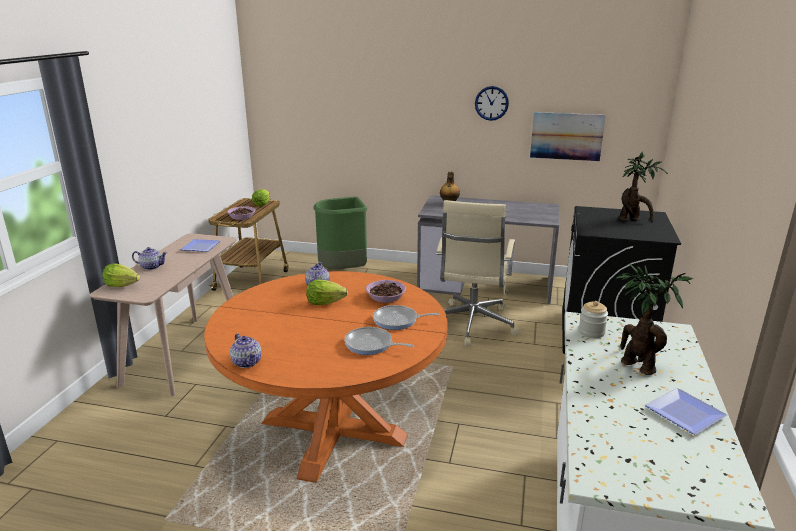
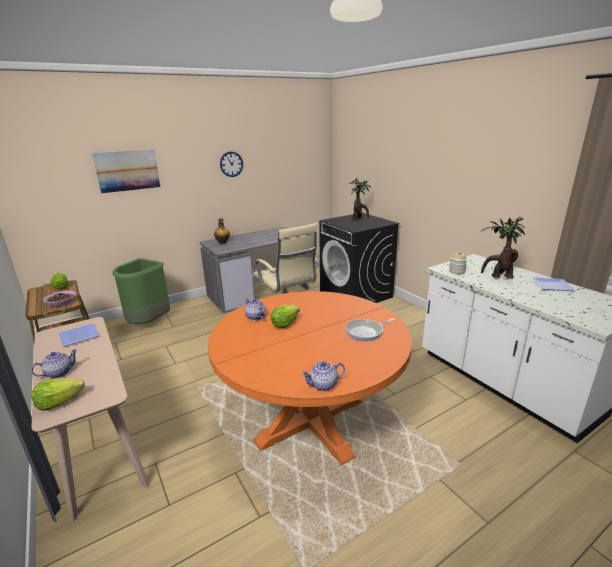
camera: 45 degrees left, 0 degrees up
(247, 362) = (324, 385): teapot -> teapot turned 150 degrees clockwise
(385, 297) = (312, 304): bowl -> none
(398, 320) = (348, 312): frying pan -> none
(566, 136) = (281, 180): picture -> picture (127, 171)

